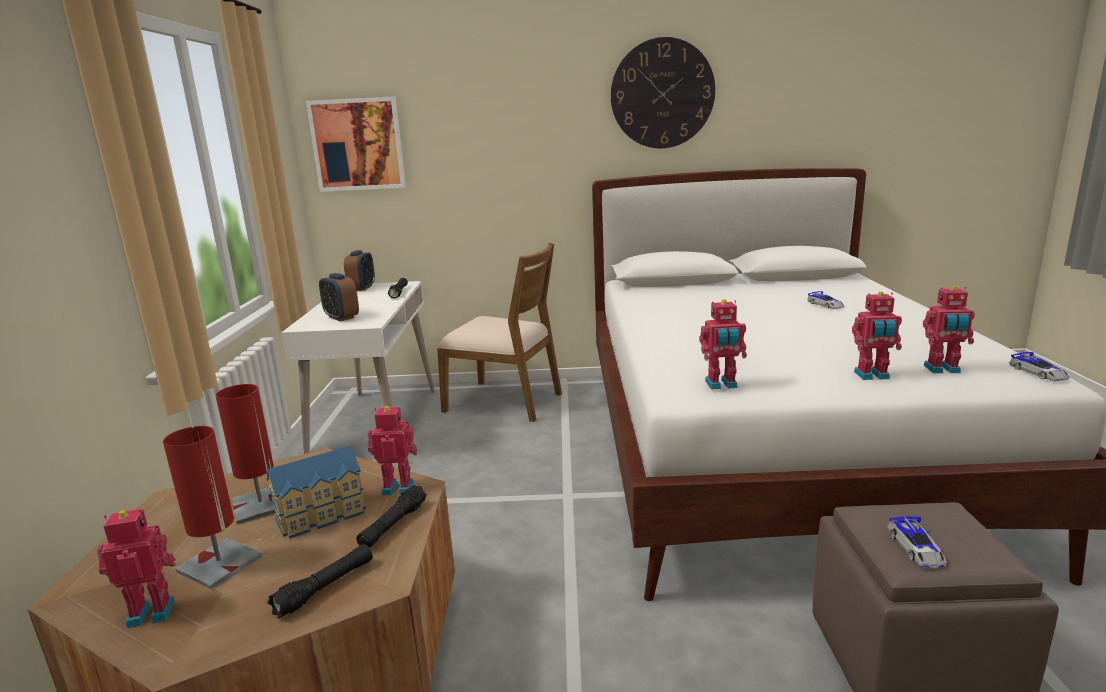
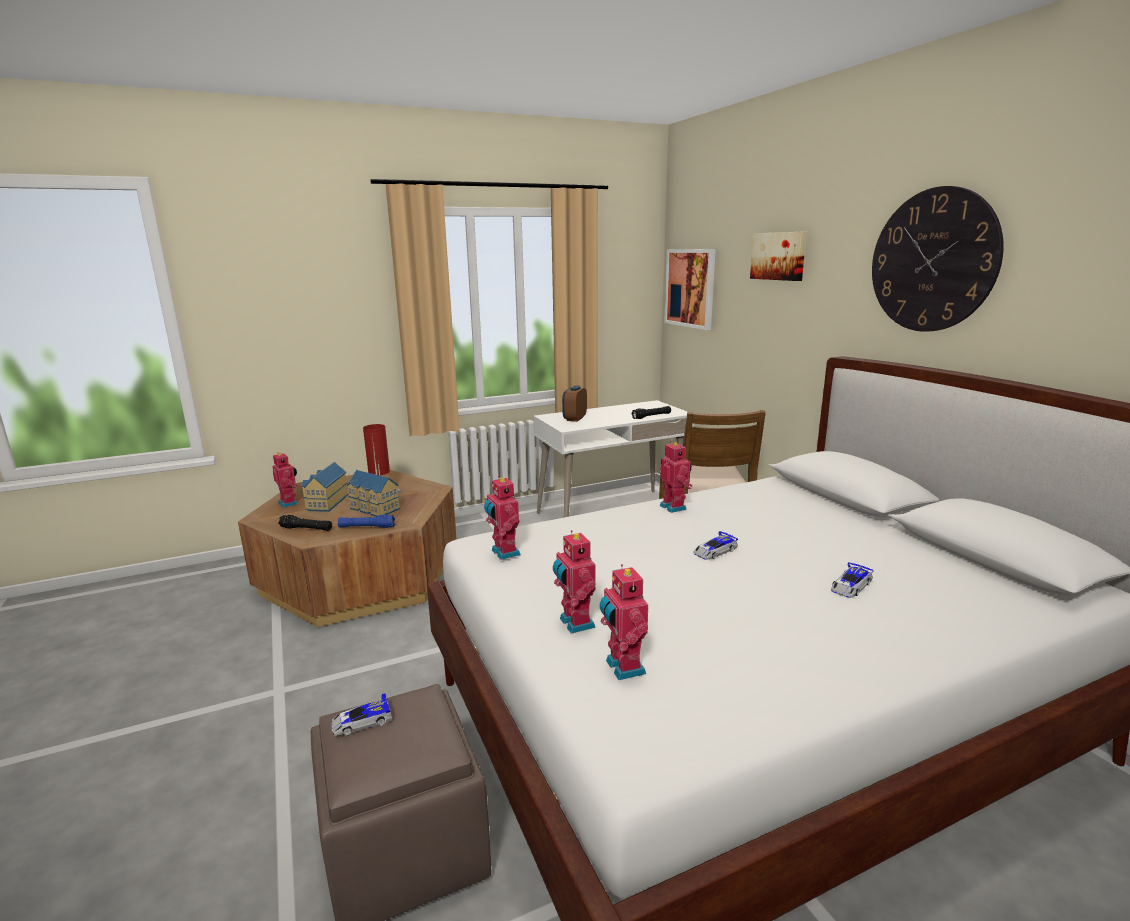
camera: 65 degrees right, 0 degrees up
(219, 564) = (326, 502): red table lamp -> toy house
(362, 288) = (652, 406): alarm clock -> none
(393, 525) = (366, 527): black flashlight -> blue flashlight
(398, 487) = (410, 517): toy robot -> toy robot (674, 507)
(497, 99) = (779, 256): none -> picture
(1039, 373) = (665, 749): toy car -> toy car (714, 551)

